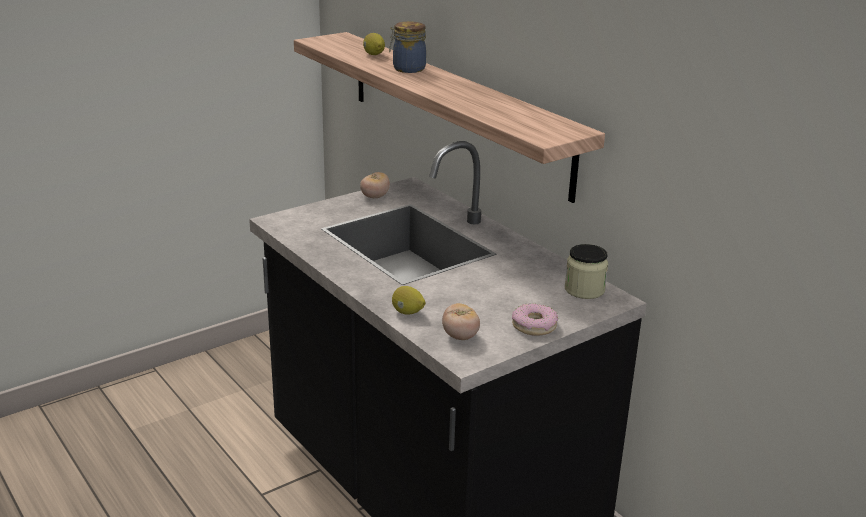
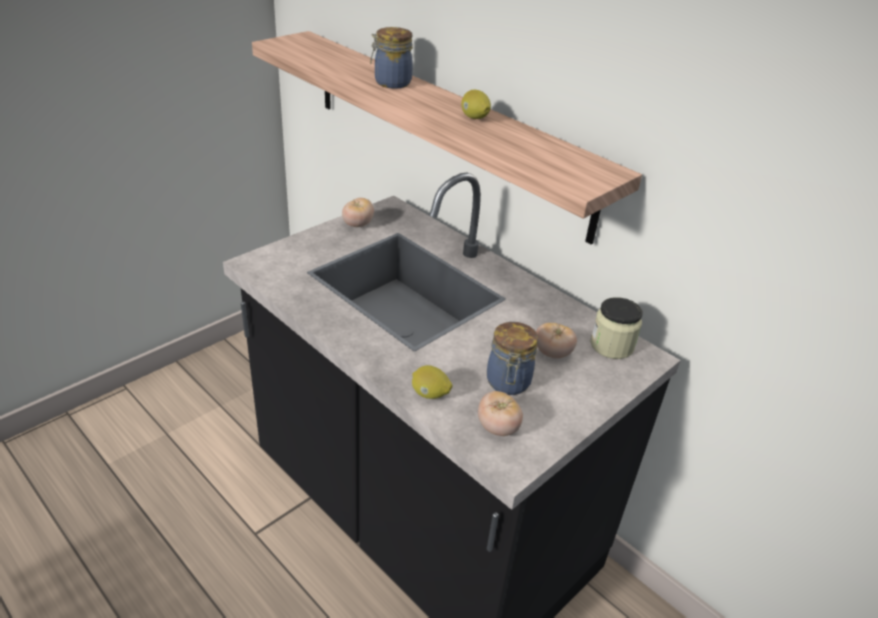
camera: 10 degrees left, 10 degrees up
(374, 55) = (348, 63): lemon -> lemon (474, 118)
(479, 309) = (508, 383): none -> jar
(526, 292) = (552, 353): none -> tomato
(534, 326) = (574, 404): donut -> none

